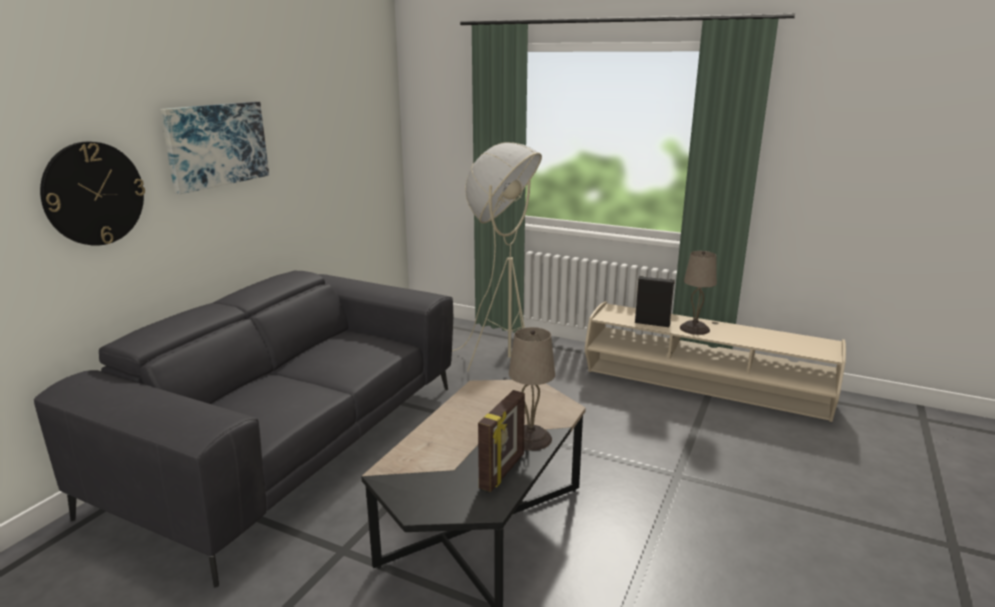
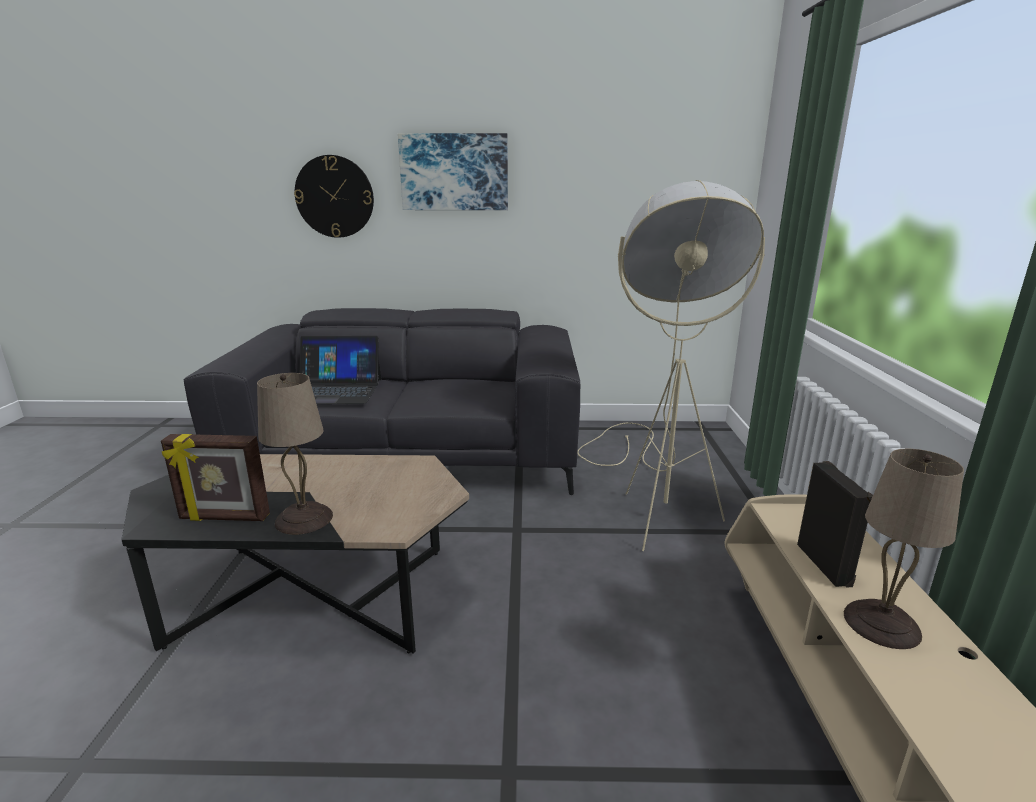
camera: 65 degrees right, 0 degrees up
(262, 404) = (334, 391): none -> laptop

